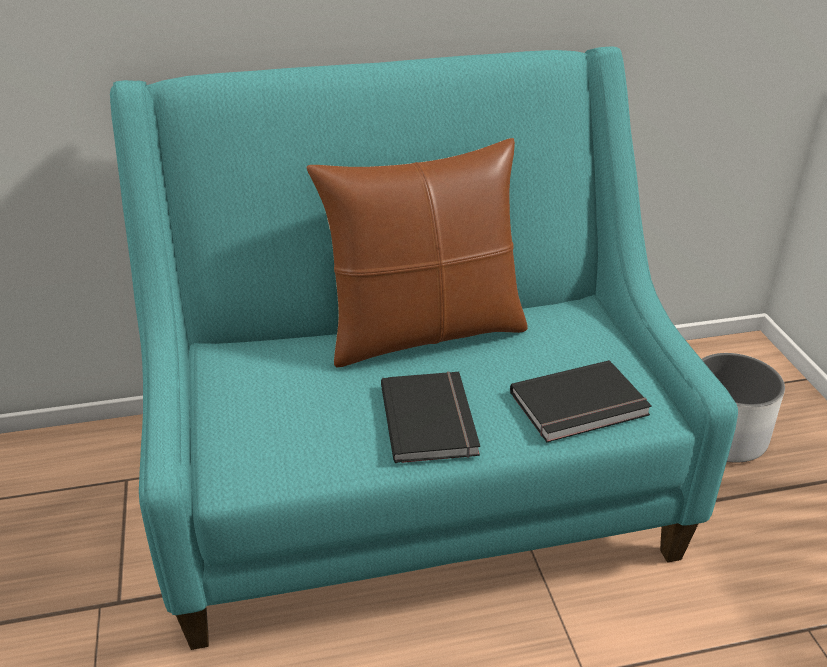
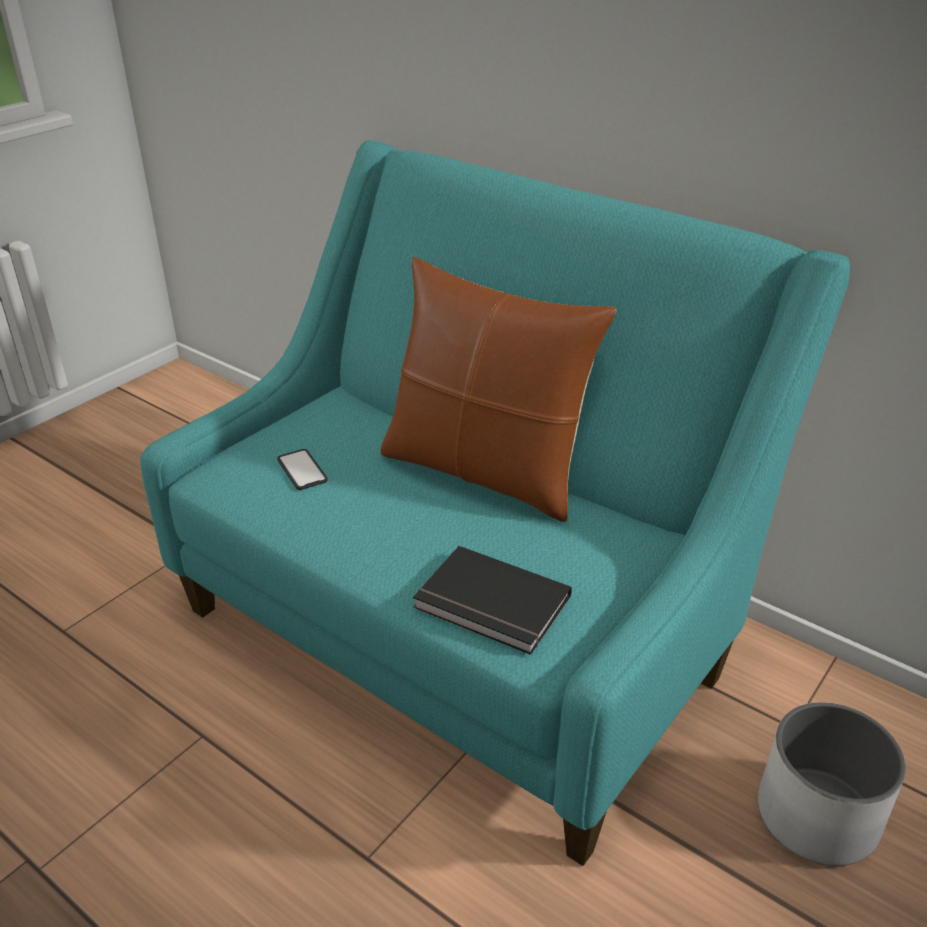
camera: 50 degrees right, 0 degrees up
(298, 417) = (302, 470): none -> phone
(432, 419) = (373, 532): black book -> none

